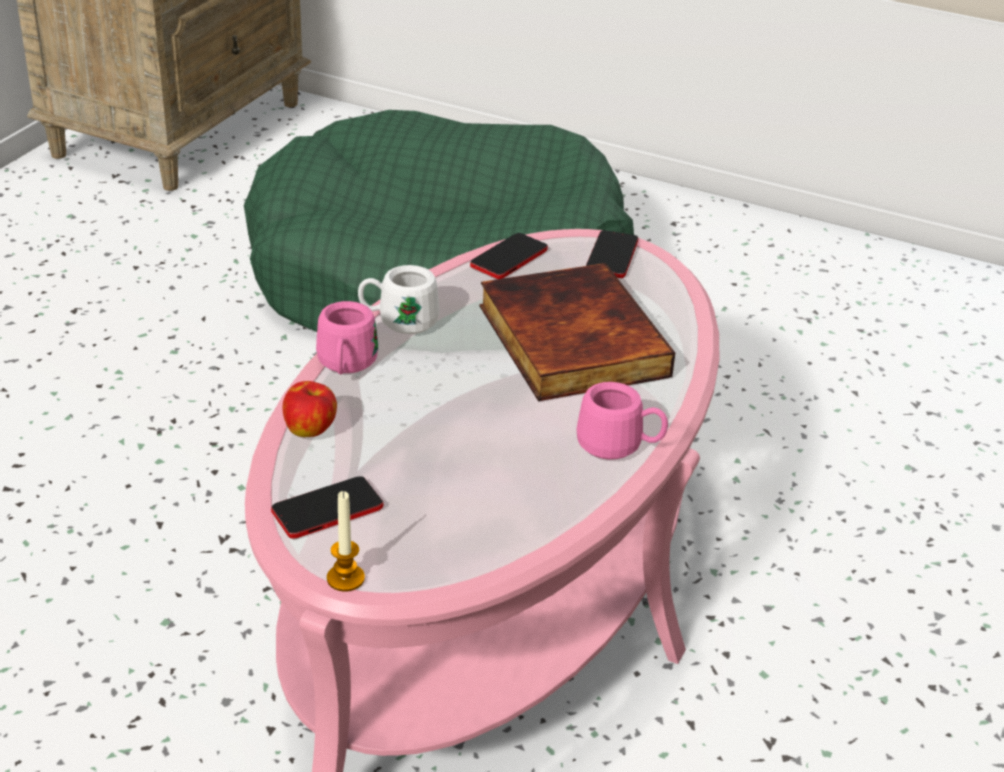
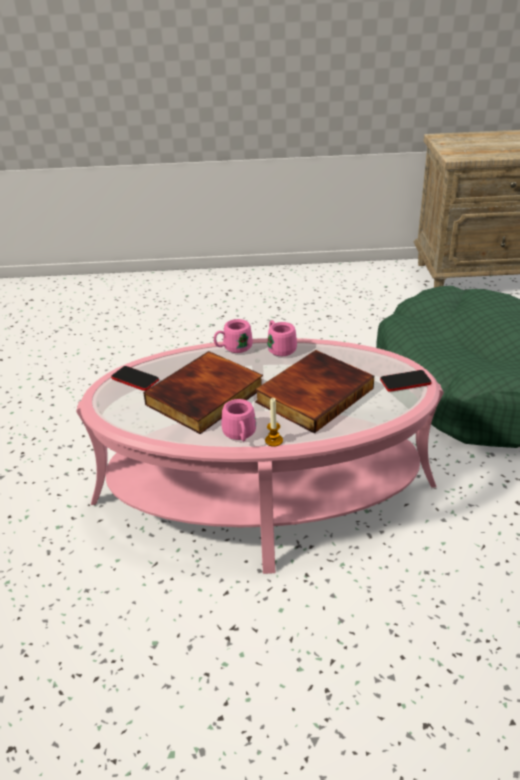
camera: 65 degrees right, 0 degrees up
(310, 430) = (182, 357): apple -> none
(345, 578) = (96, 398): candle -> candle (274, 440)
(398, 321) = (279, 348): white mug -> pink mug
(473, 446) = (206, 397): none -> book
(509, 258) = (365, 355): phone -> none

